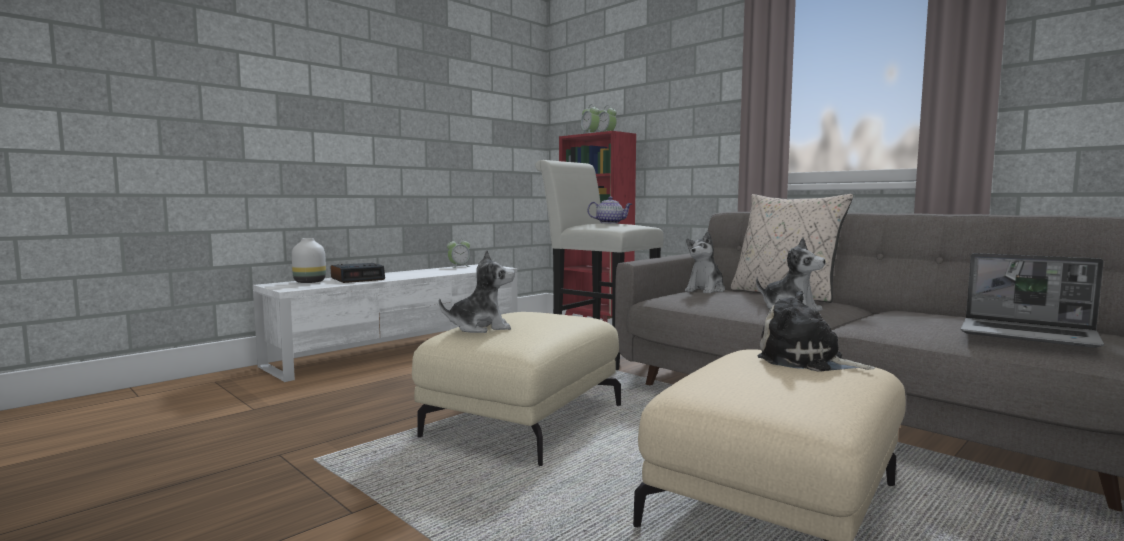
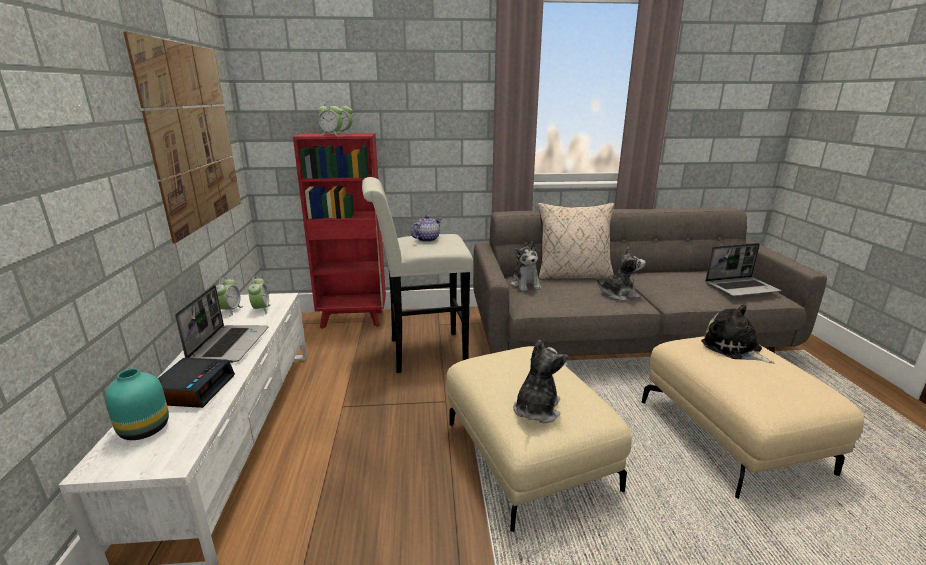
camera: 50 degrees left, 15 degrees up
(309, 282) = (144, 430): white vase -> turquoise vase
(417, 273) = (229, 344): none -> laptop
(474, 268) = (261, 309): none -> alarm clock
(475, 131) = (193, 137): none -> picture
(806, 361) = (733, 348): plush toy -> plush toy turned 75 degrees clockwise

